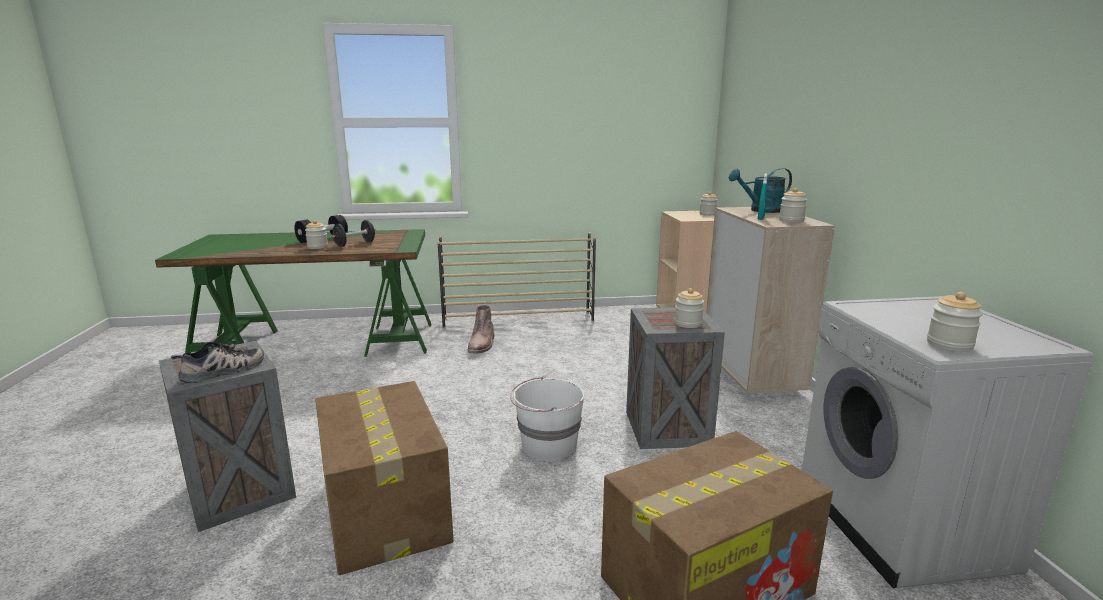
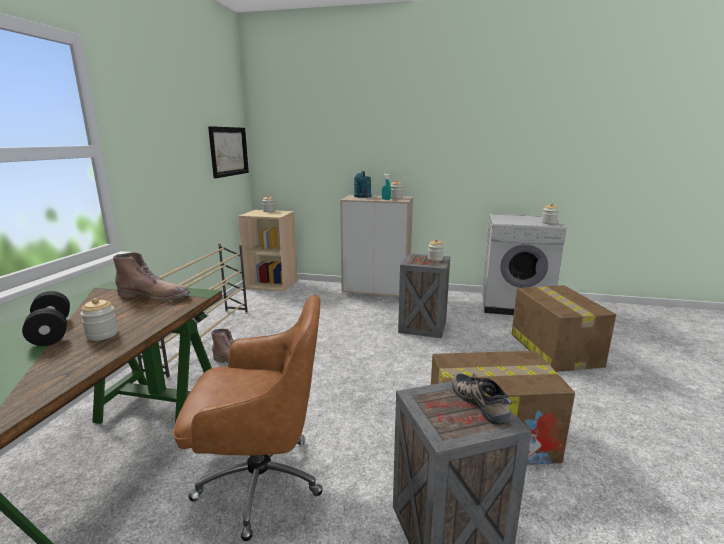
camera: 70 degrees left, 0 degrees up
(312, 396) = (260, 481): none -> brown office chair
(355, 244) = (128, 314): black dumbbell -> none
(393, 242) = (155, 296): none -> brown boot
(547, 446) = (428, 364): white bucket -> none
(664, 129) = (229, 151): none -> picture

